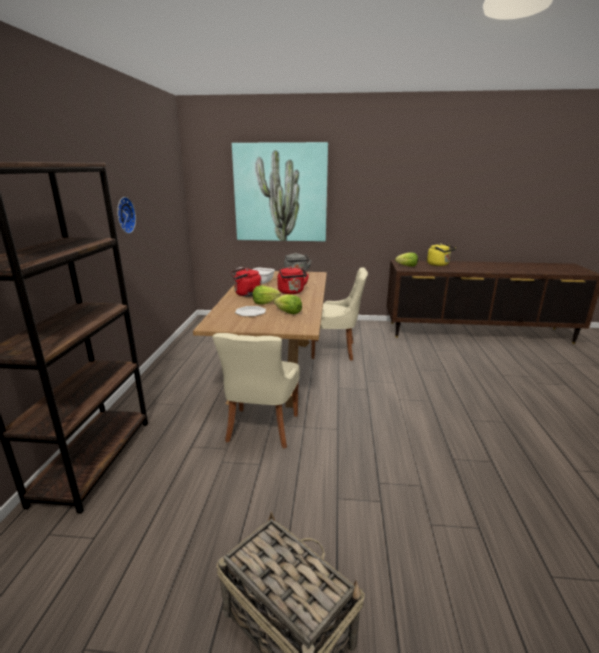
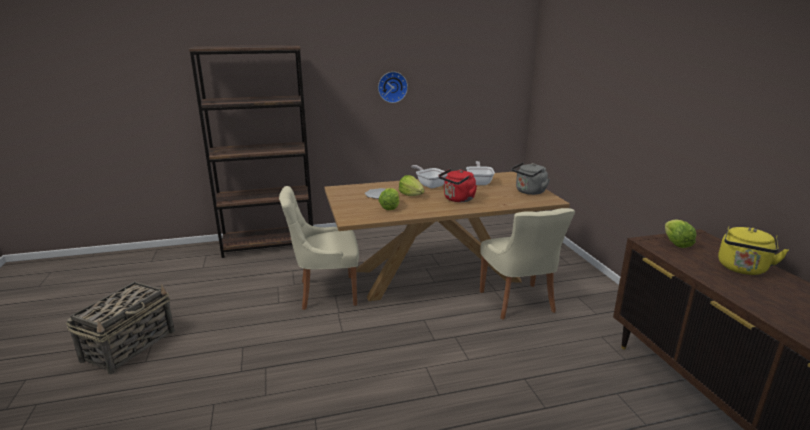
camera: 70 degrees right, 0 degrees up
(246, 294) = (430, 185): red kettle -> frying pan
(280, 193) = (598, 87): picture -> none

